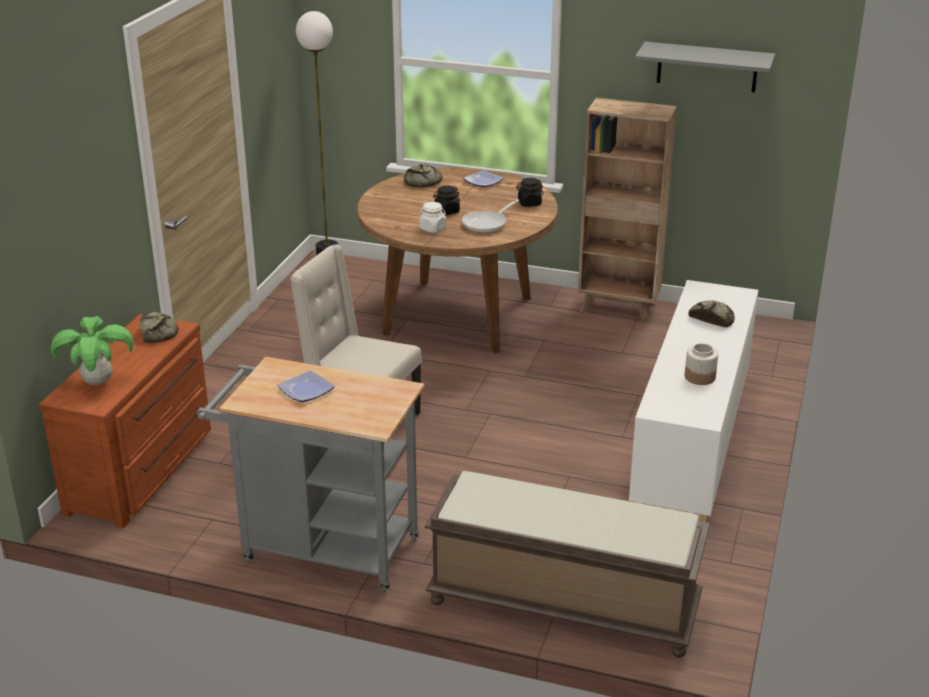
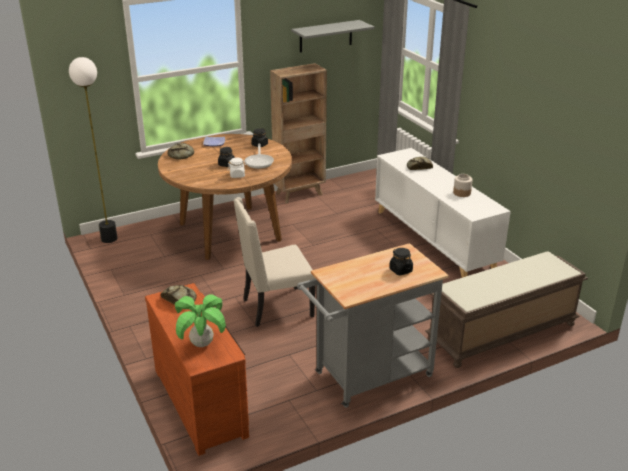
camera: 45 degrees left, 0 degrees up
(306, 391) = (367, 275): plate -> none
(348, 405) = (400, 270): none -> black jar

